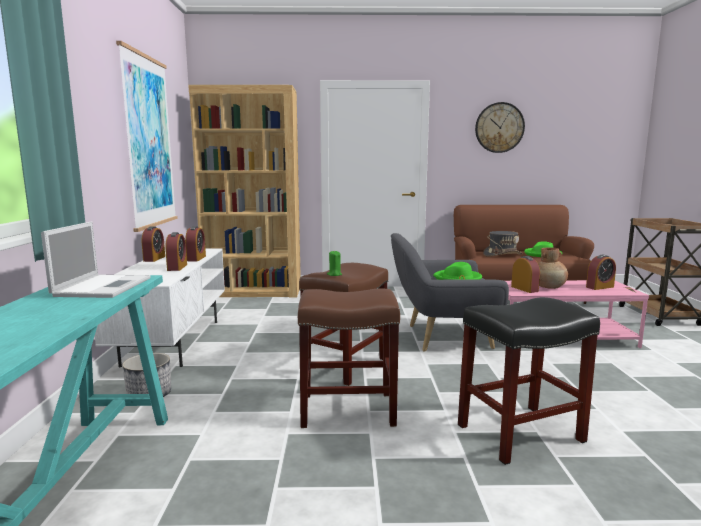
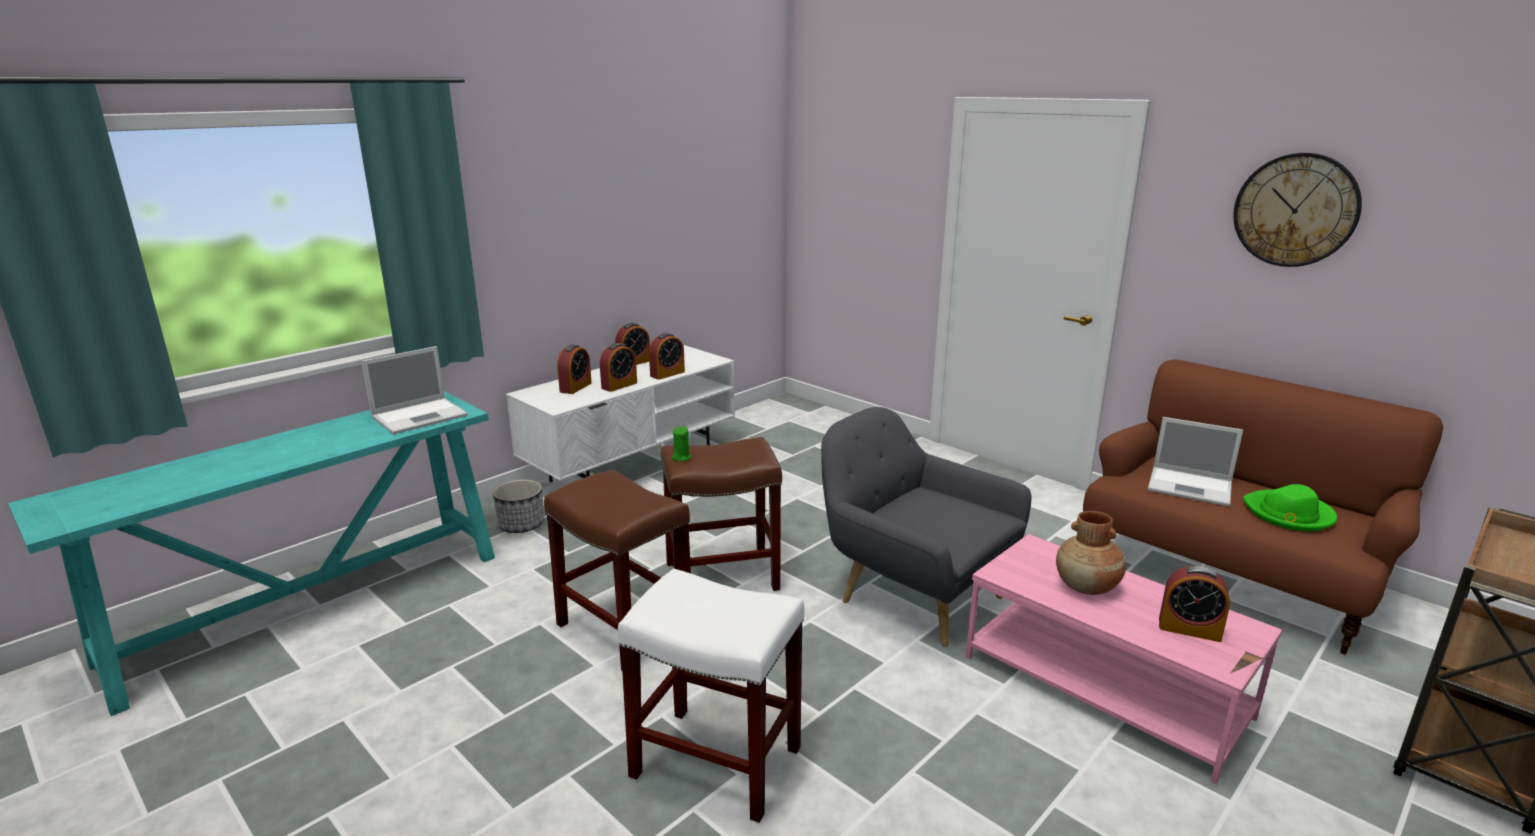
camera: 45 degrees right, 10 degrees up
(149, 142) = (657, 211): picture -> none
(253, 292) = (826, 420): brown bookcase -> none
(458, 278) = (944, 512): green hat -> none
(502, 255) = (1191, 487): grey hat -> laptop
(519, 434) = (714, 763): black stool -> white stool
(524, 289) = (1031, 572): alarm clock -> alarm clock (575, 387)

